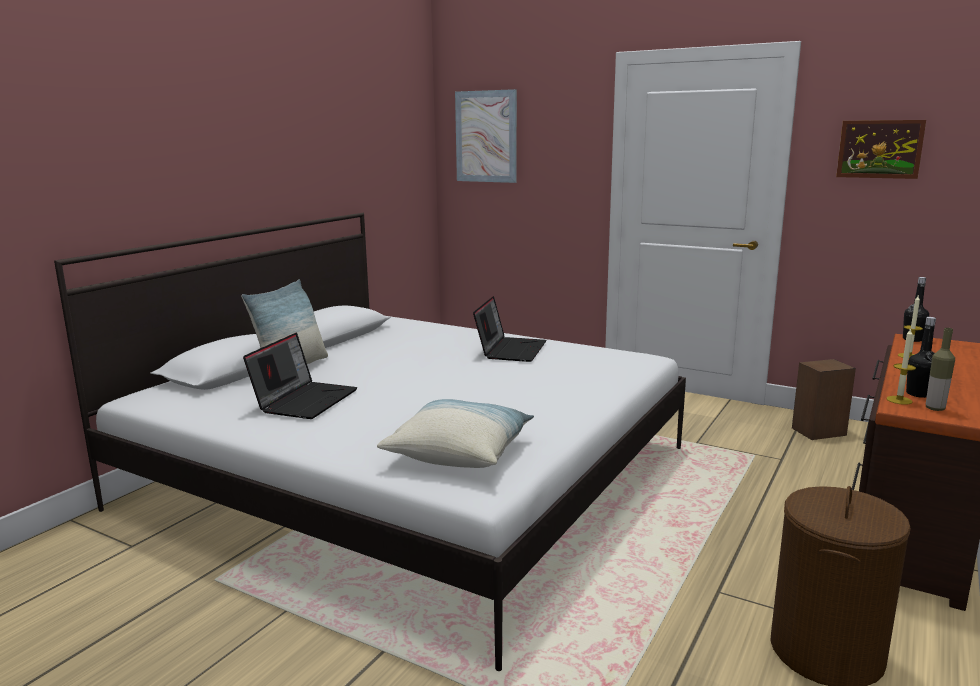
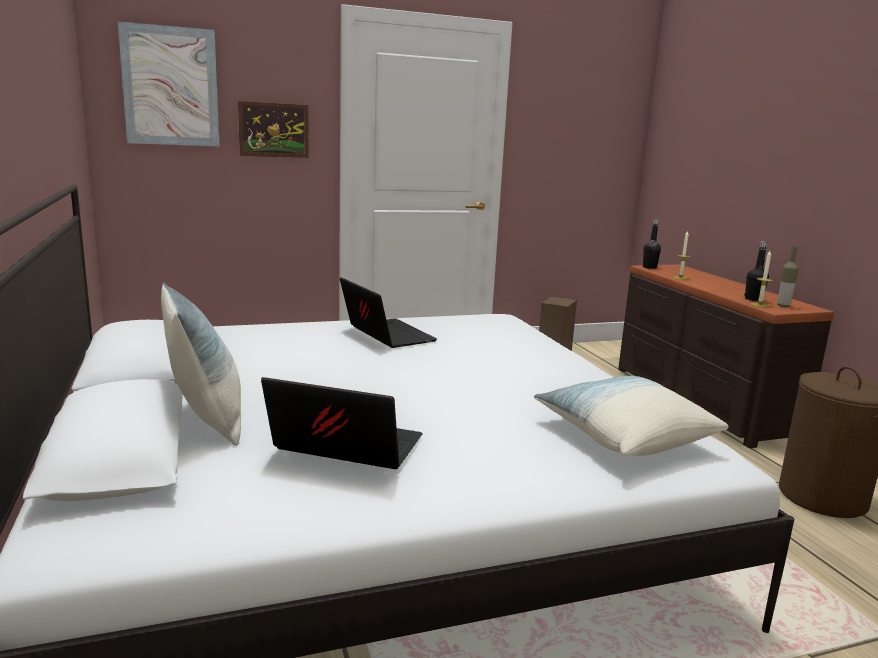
camera: 50 degrees left, 0 degrees up
(305, 400) = (343, 448): laptop -> laptop turned 45 degrees counterclockwise
(879, 149) = (568, 121): picture -> picture (273, 130)

